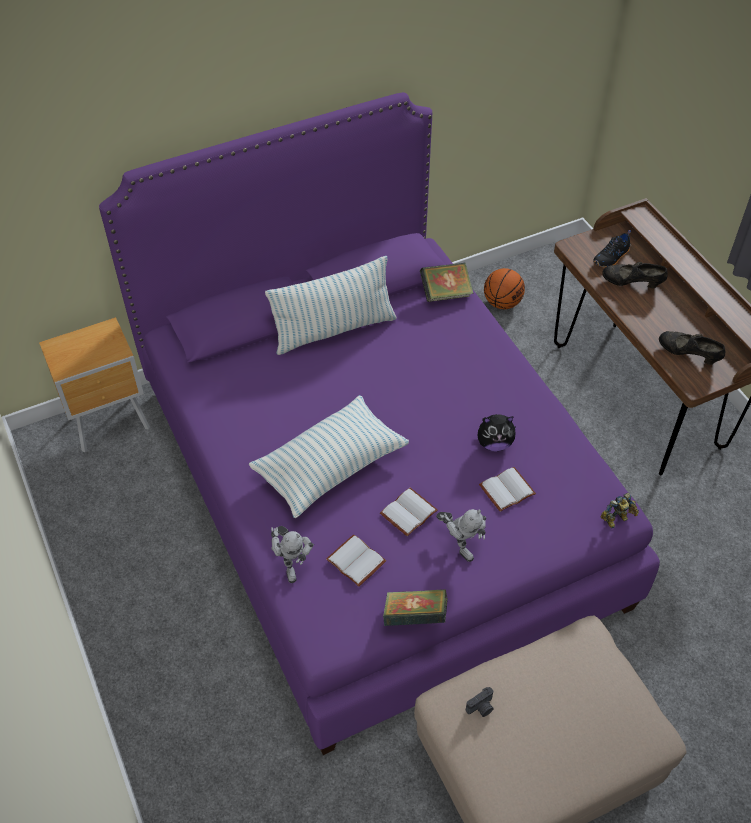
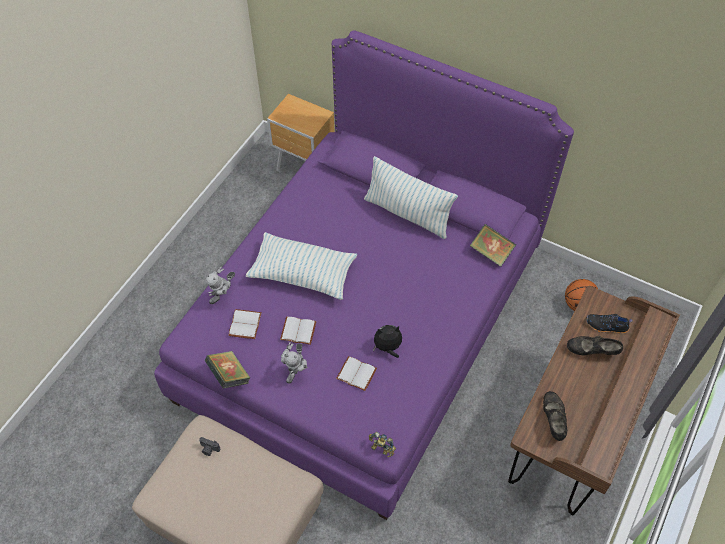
camera: 55 degrees right, 5 degrees up
(494, 443) = (387, 347): plush toy -> plush toy turned 120 degrees clockwise
(631, 284) = (591, 351): black shoe -> black shoe turned 60 degrees counterclockwise

